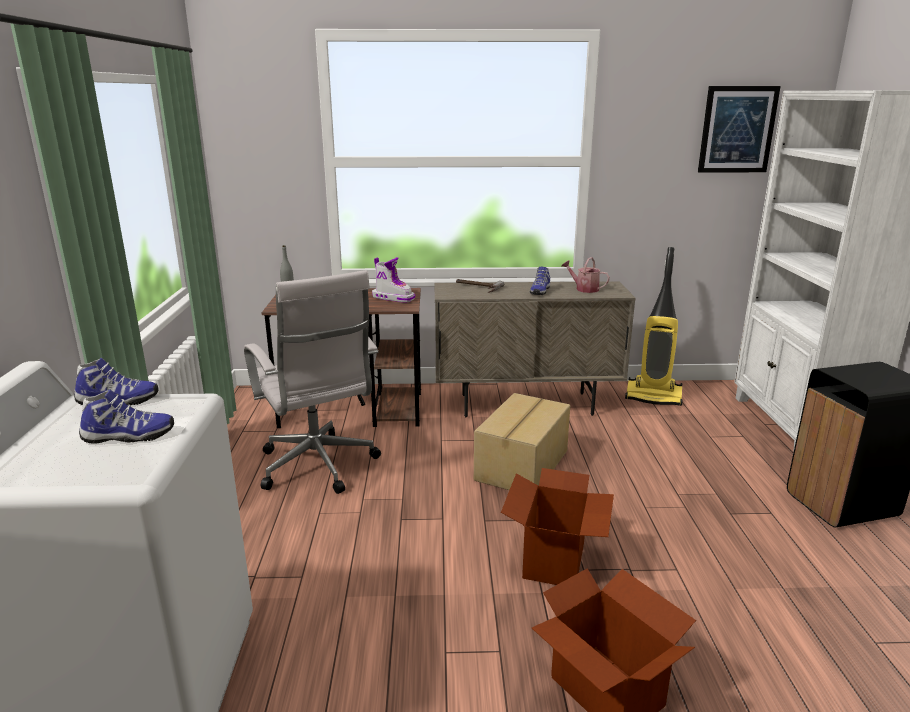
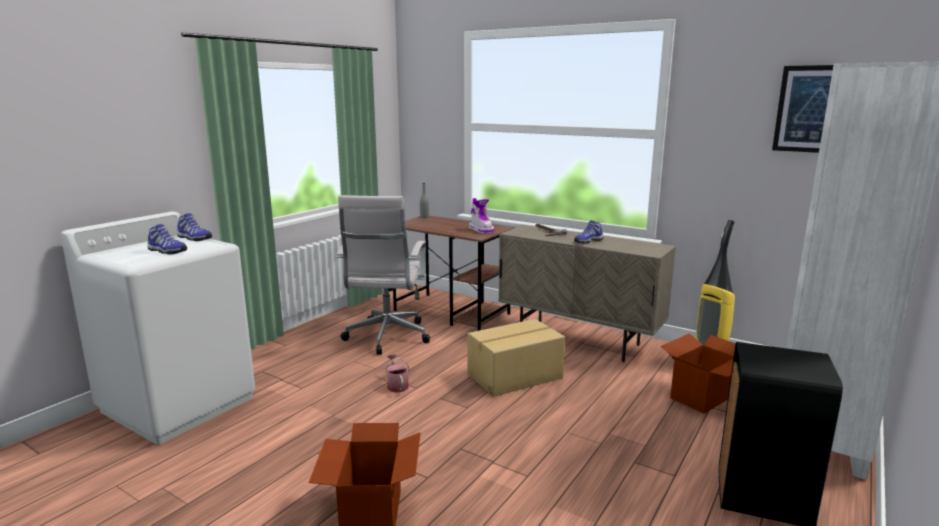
camera: 35 degrees right, 5 degrees down
(555, 560) = (450, 436): cardboard box -> cardboard box (701, 398)
(584, 289) = (629, 245): watering can -> watering can (397, 385)

